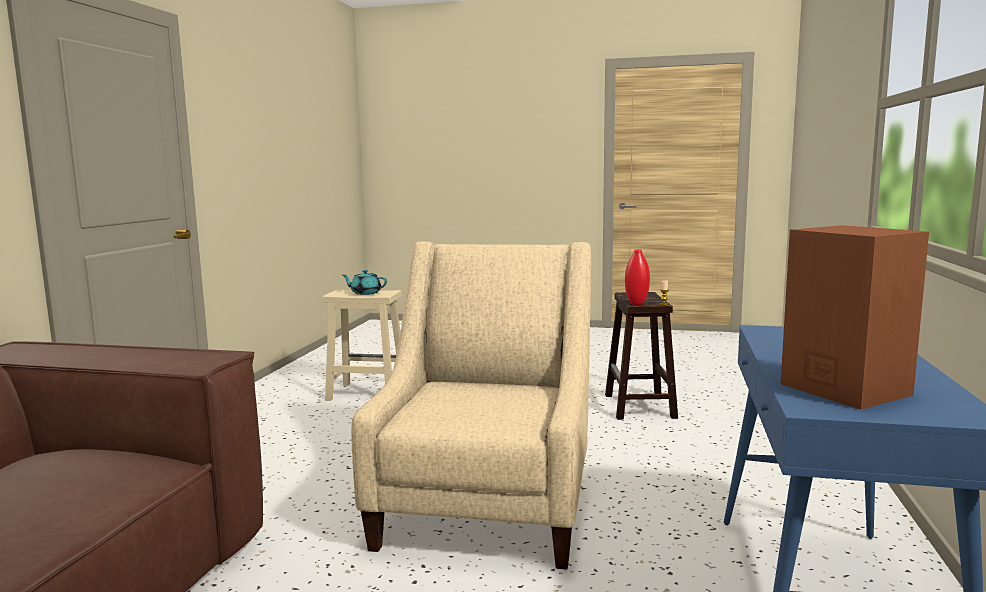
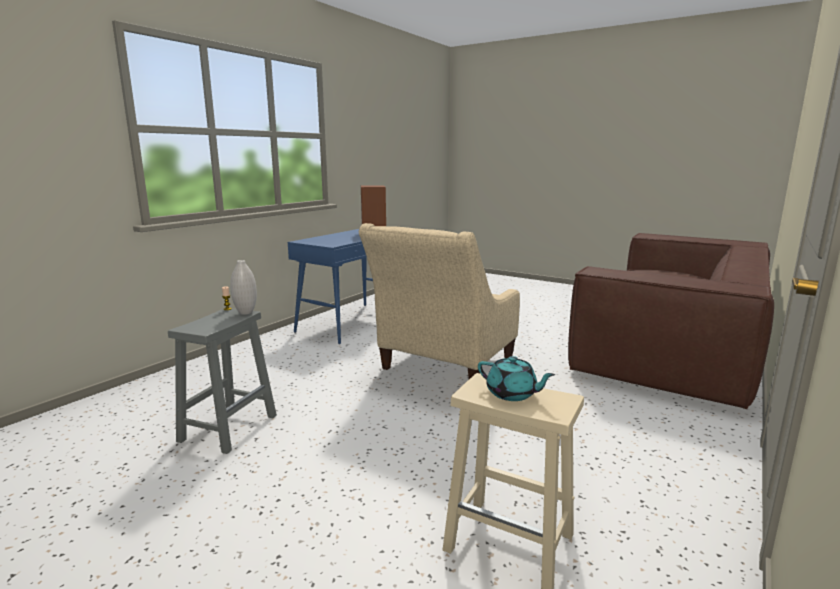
camera: 160 degrees left, 5 degrees up
(636, 303) = (245, 312): red vase -> white vase
(640, 406) = (229, 427): brown stool -> grey stool

